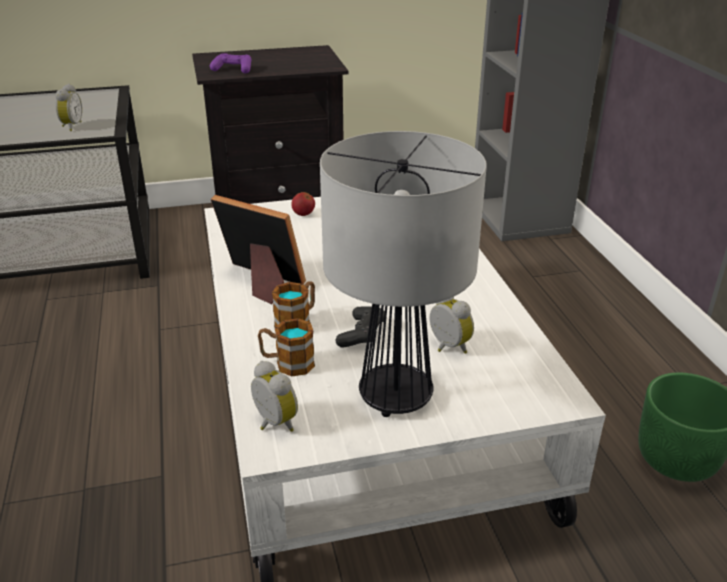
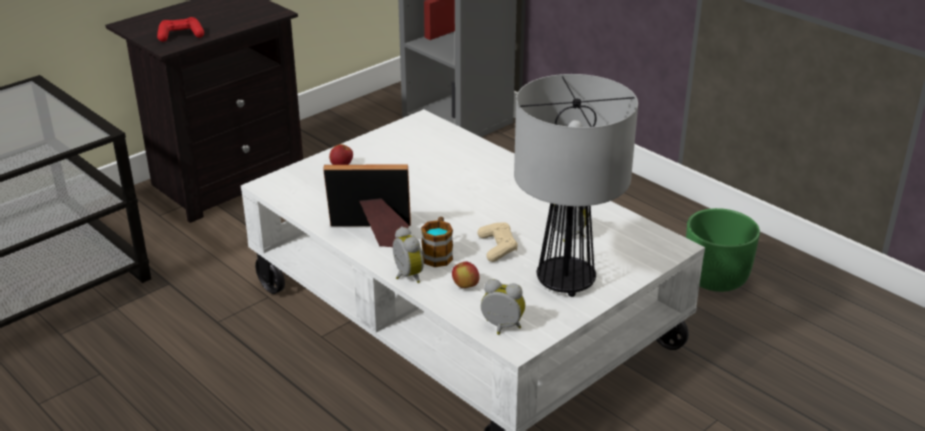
camera: 30 degrees left, 0 degrees up
(71, 126) = (46, 136): alarm clock -> alarm clock (406, 276)
(233, 69) = (181, 36): purple game controller -> red game controller
(287, 363) = (465, 286): mug -> apple
(362, 334) = (497, 247): black game controller -> beige game controller

